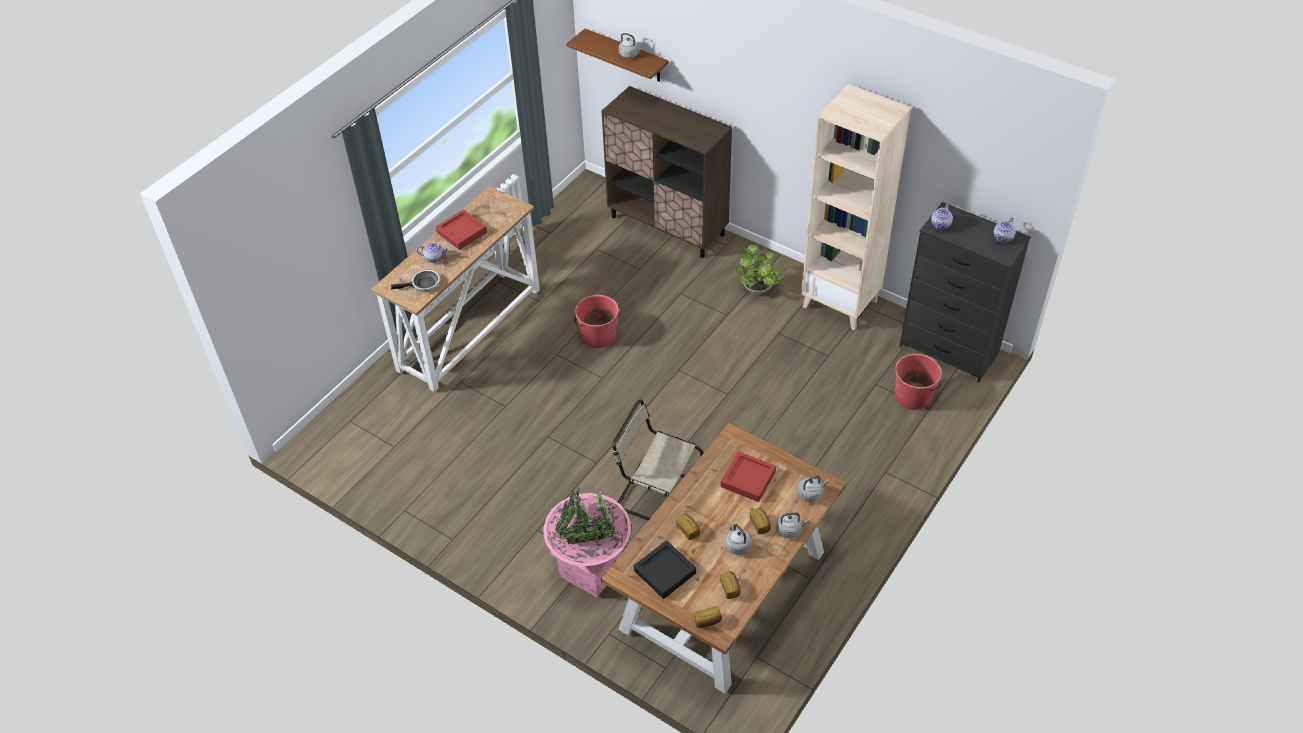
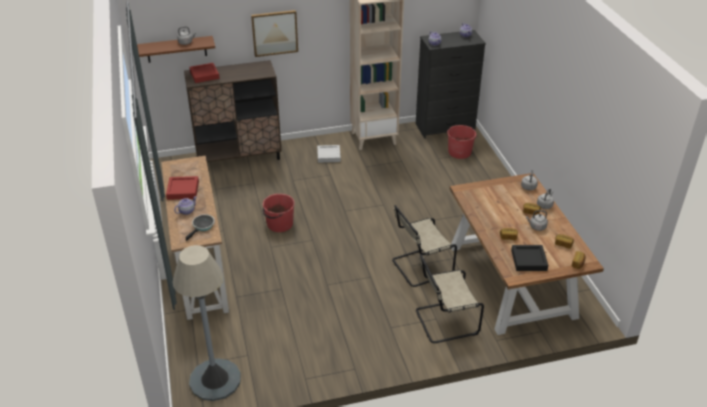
camera: 50 degrees left, 10 degrees down
(343, 446) = (215, 380): none -> grey floor lamp
(591, 569) = (444, 322): pink planter -> beige chair
(744, 95) = (274, 33): none -> picture
(748, 479) = (496, 200): red tray -> red tray (204, 75)
(758, 290) = (328, 156): potted plant -> grey tray

